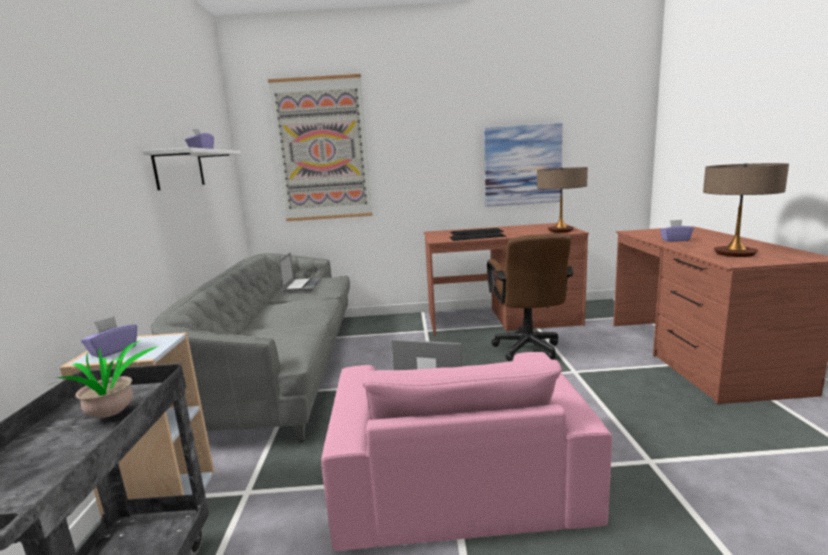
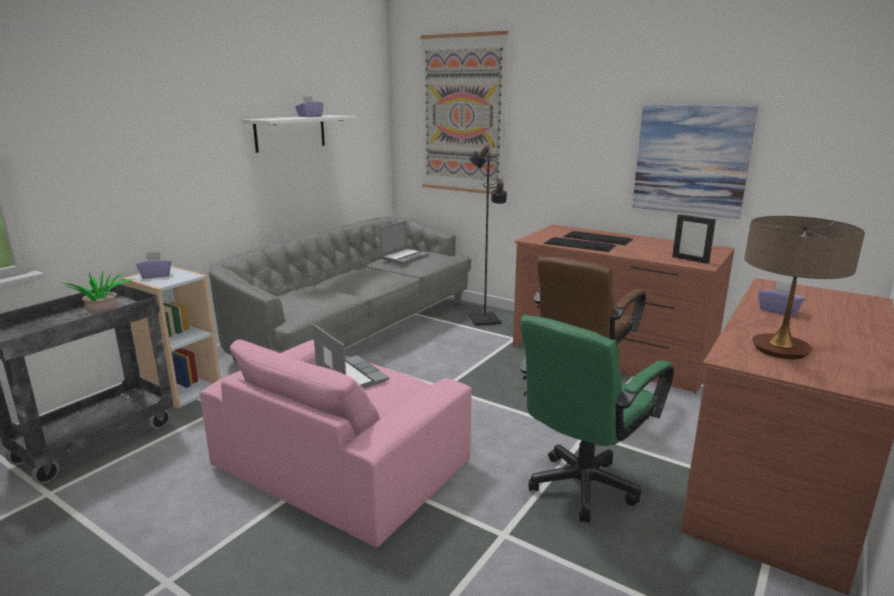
camera: 35 degrees right, 5 degrees up
(383, 325) = (485, 320): none -> black floor lamp
(560, 230) = (690, 259): table lamp -> picture frame
(635, 408) = (580, 491): none -> green office chair

